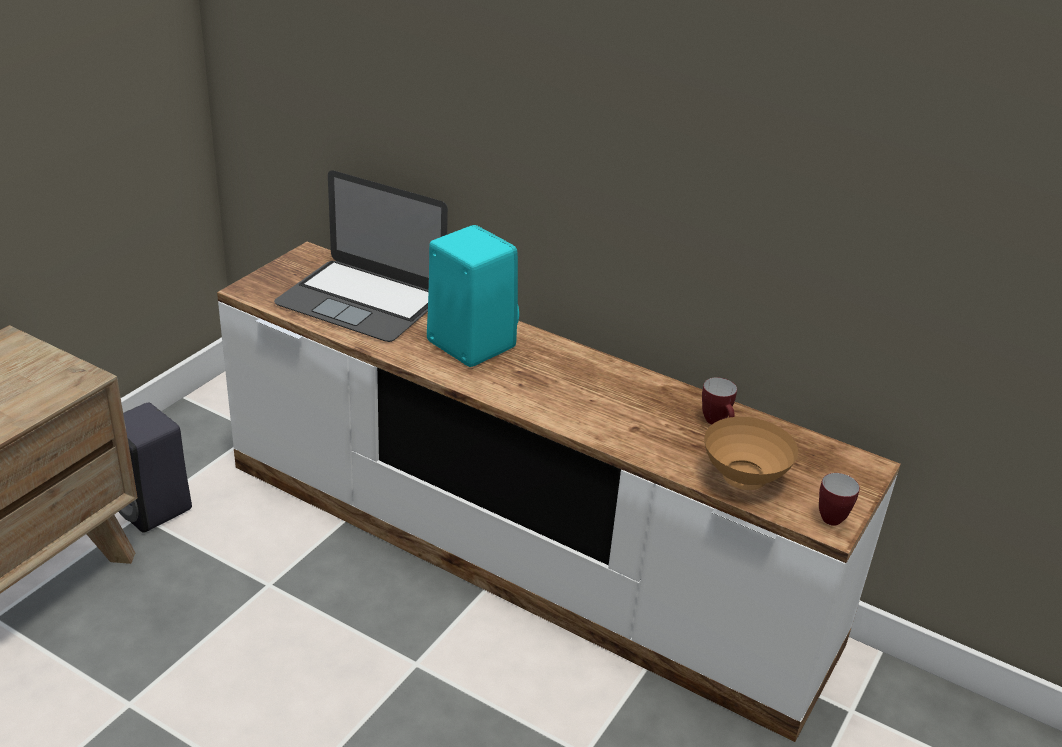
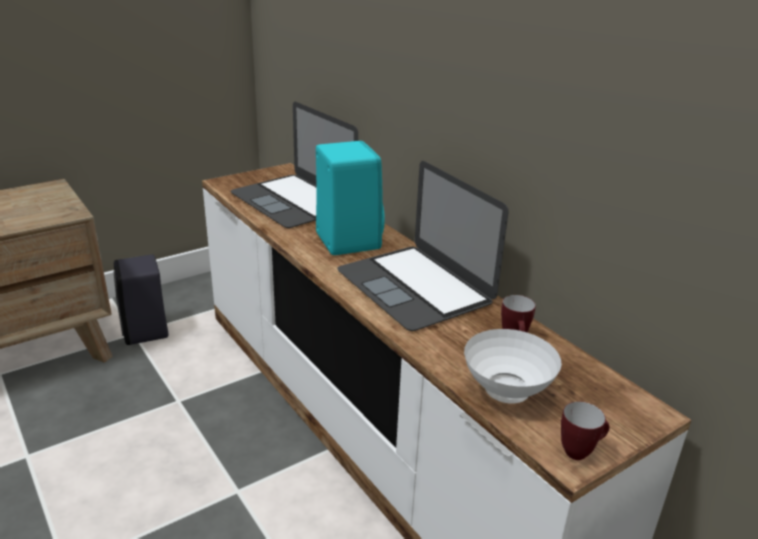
camera: 25 degrees right, 5 degrees down
(583, 386) = (414, 286): none -> laptop
(744, 478) = (508, 391): brown bowl -> white bowl

